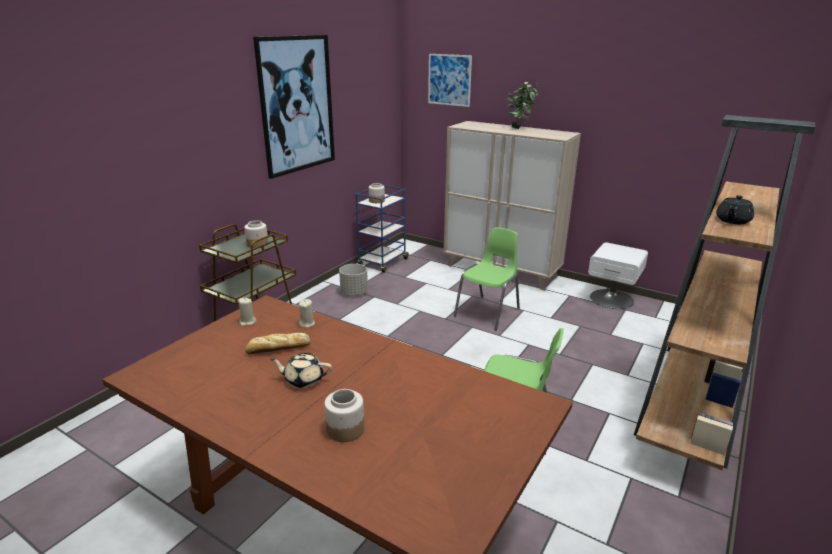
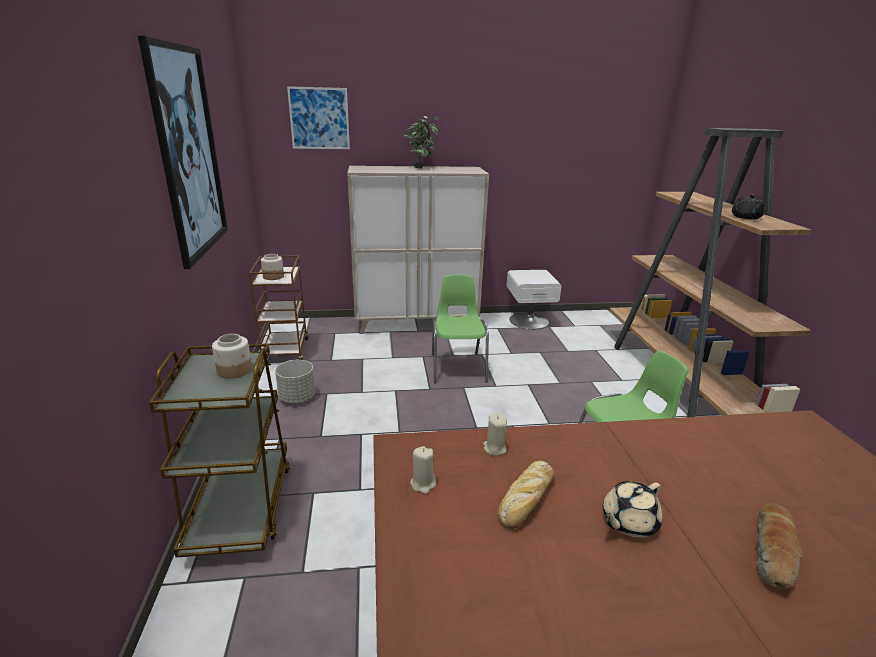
camera: 40 degrees left, 0 degrees up
(345, 429) = (774, 554): jar -> bread
(382, 262) = (285, 352): blue cart -> brown cart

